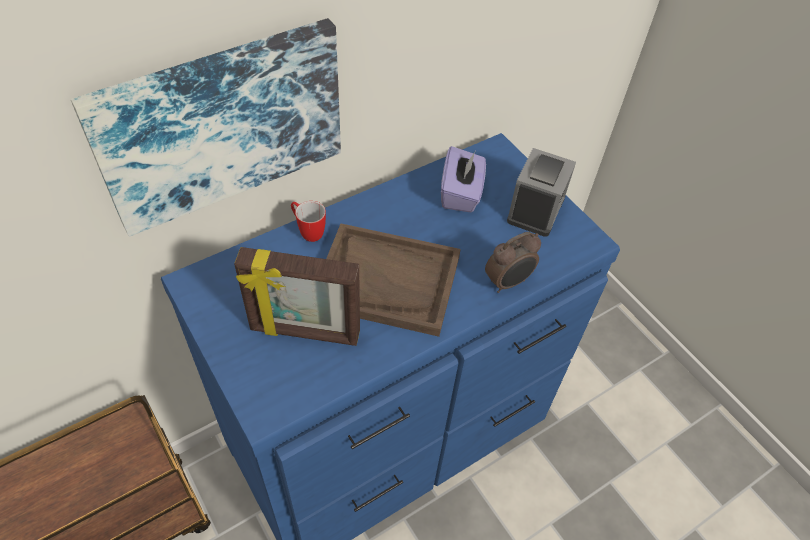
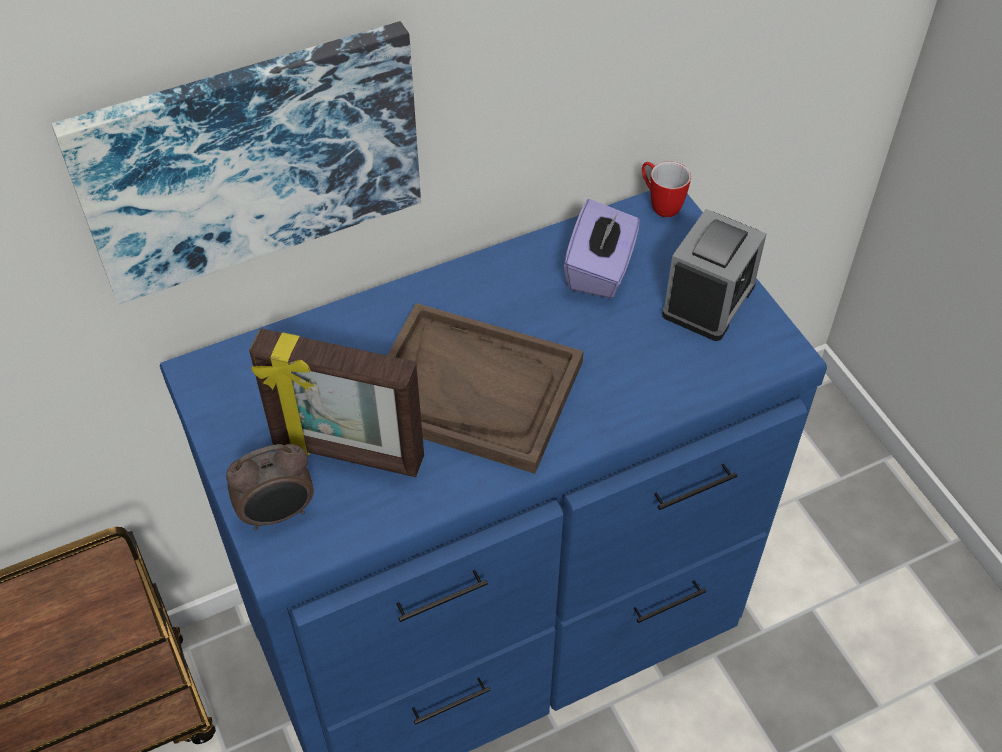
camera: 10 degrees right, 0 degrees up
(308, 231) = (370, 312): mug -> mug (660, 204)
(508, 282) = (648, 404): alarm clock -> alarm clock (278, 514)

